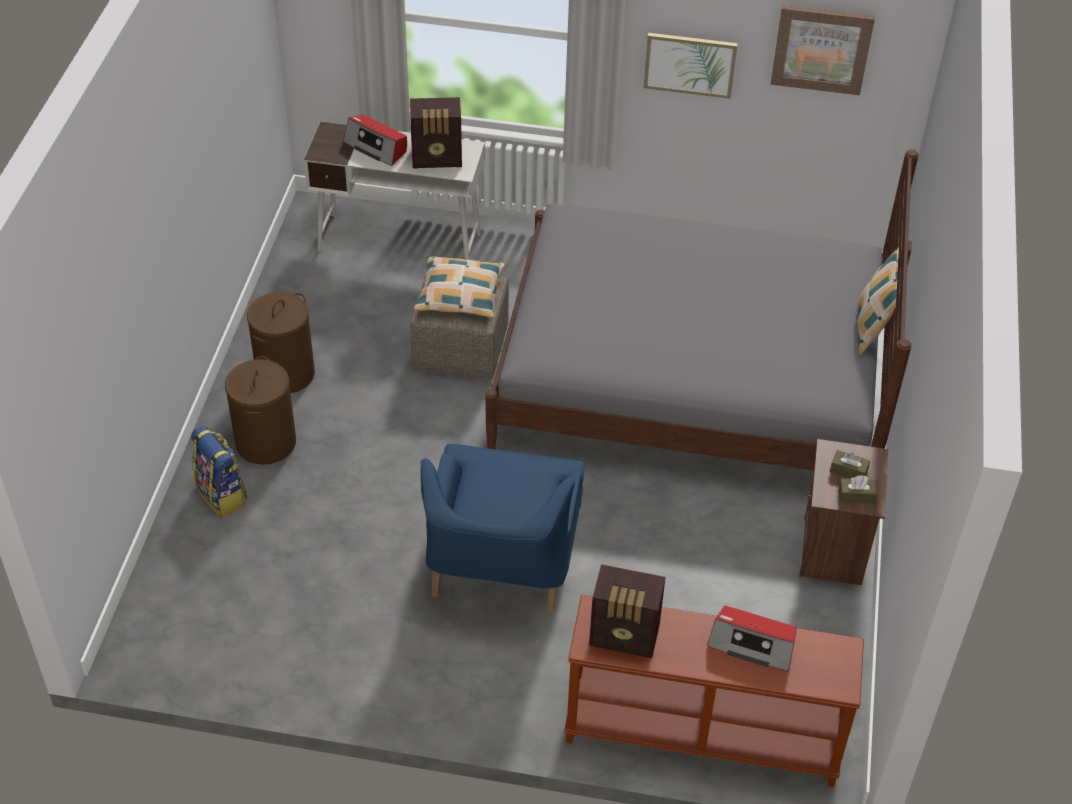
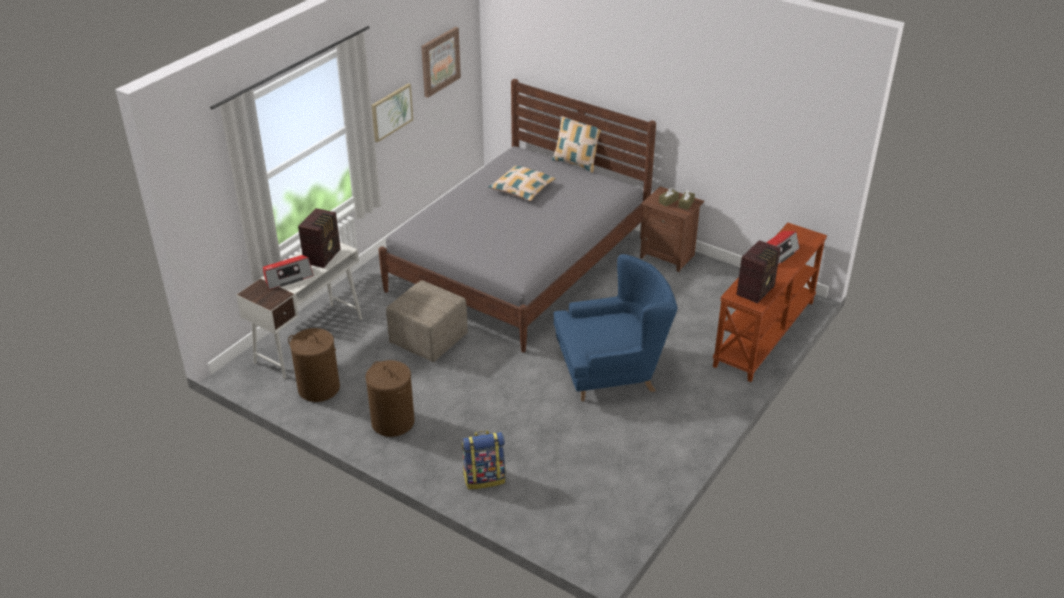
camera: 65 degrees left, 10 degrees down
(266, 442) = (450, 446): brown laundry basket -> brown laundry basket (318, 388)
(459, 294) = (424, 300): pillow -> pillow (522, 189)
(501, 561) = (611, 370): blue armchair -> blue armchair turned 45 degrees counterclockwise

